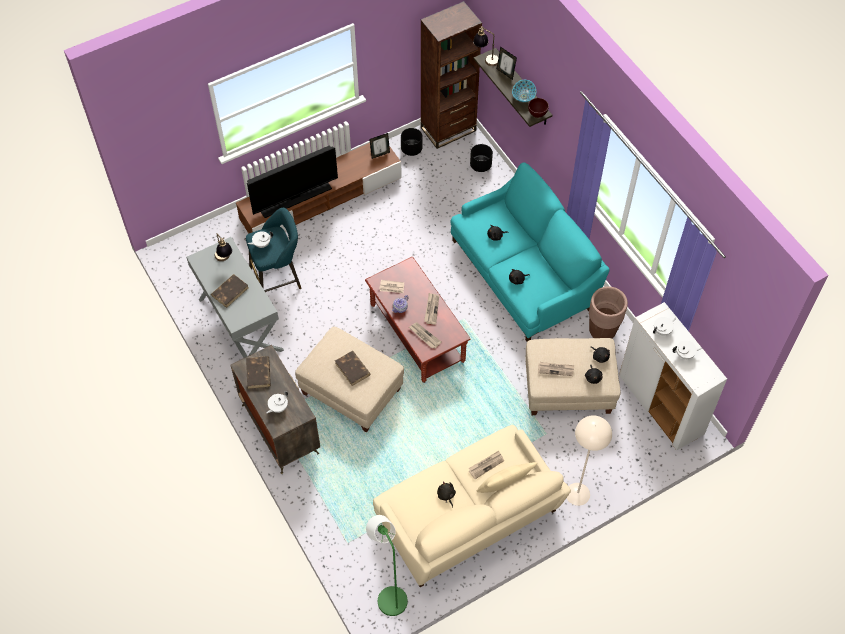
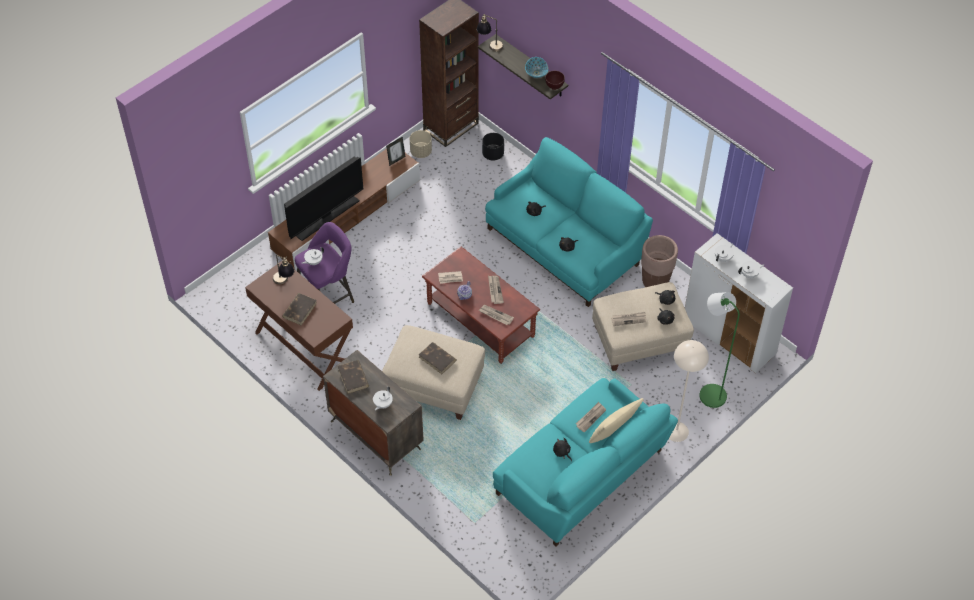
camera: 15 degrees left, 5 degrees down
(240, 324) = (304, 348): grey desk -> brown desk
(278, 277) = (328, 296): turquoise stool -> purple stool
(389, 596) = (529, 561): green floor lamp -> green floor lamp (708, 393)
(411, 149) = (421, 152): black planter -> beige planter
(468, 517) = (581, 474): beige sofa -> turquoise sofa
(505, 73) = (512, 55): picture frame -> none

